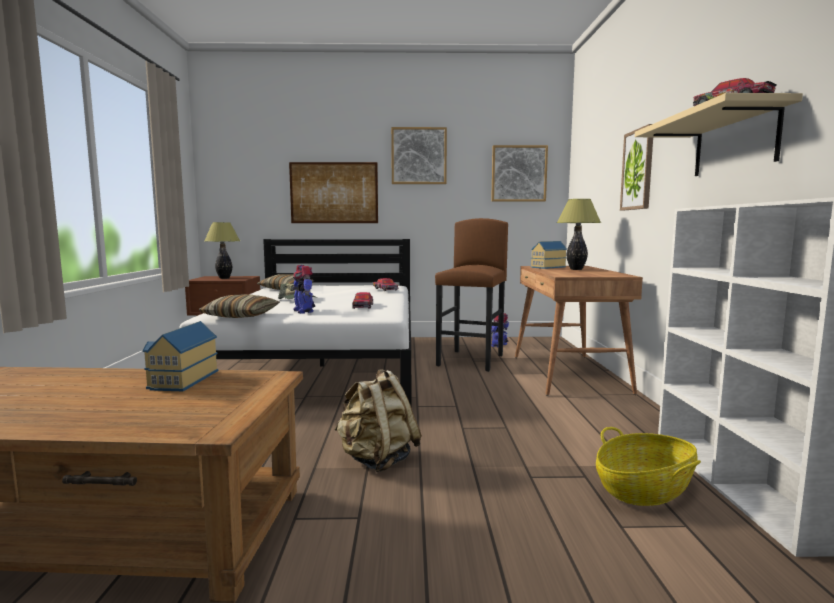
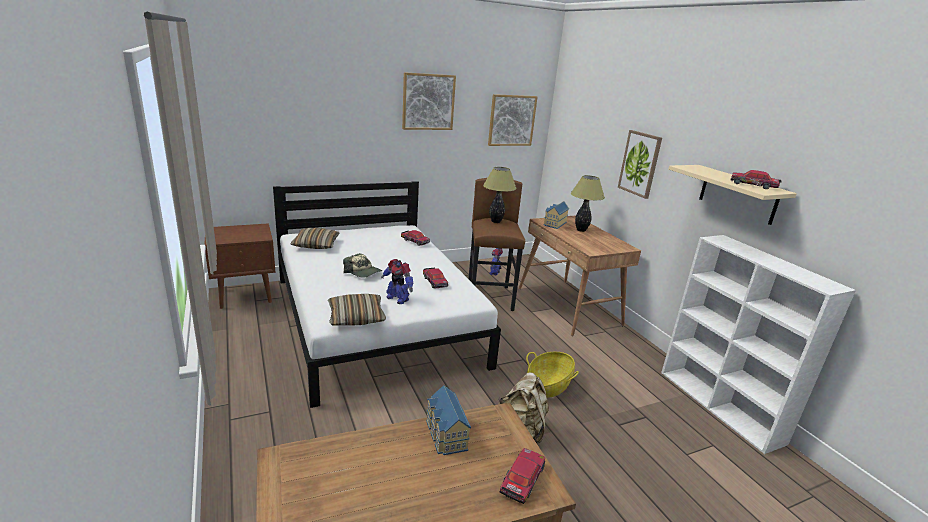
camera: 25 degrees left, 15 degrees up
(198, 417) = (522, 480): none -> toy car
(224, 278) = (240, 234): table lamp -> table lamp (496, 221)
(334, 193) = (345, 137): picture -> none
(644, 489) = (680, 421): basket -> basket (548, 385)

